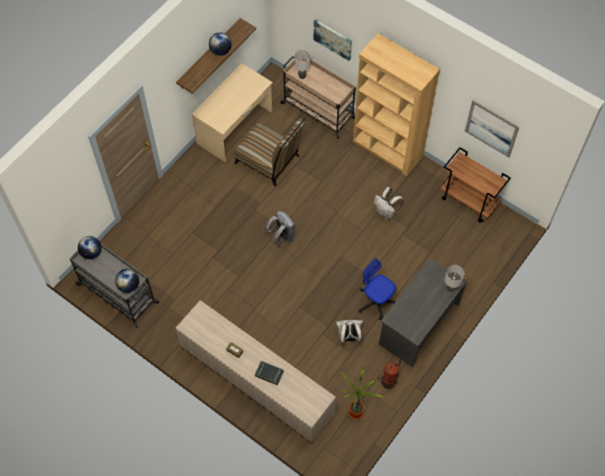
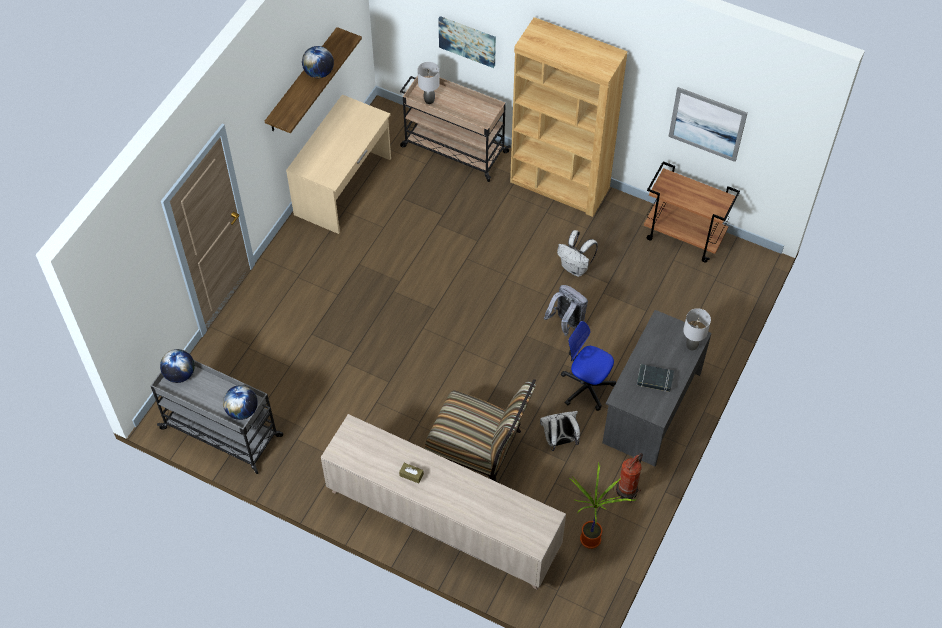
camera: 10 degrees left, 5 degrees down
(269, 374) = (466, 498): black book -> black book (654, 379)
(270, 161) = (402, 224): chair -> chair (479, 447)
(282, 237) = (438, 321): grey backpack -> grey backpack (566, 323)

